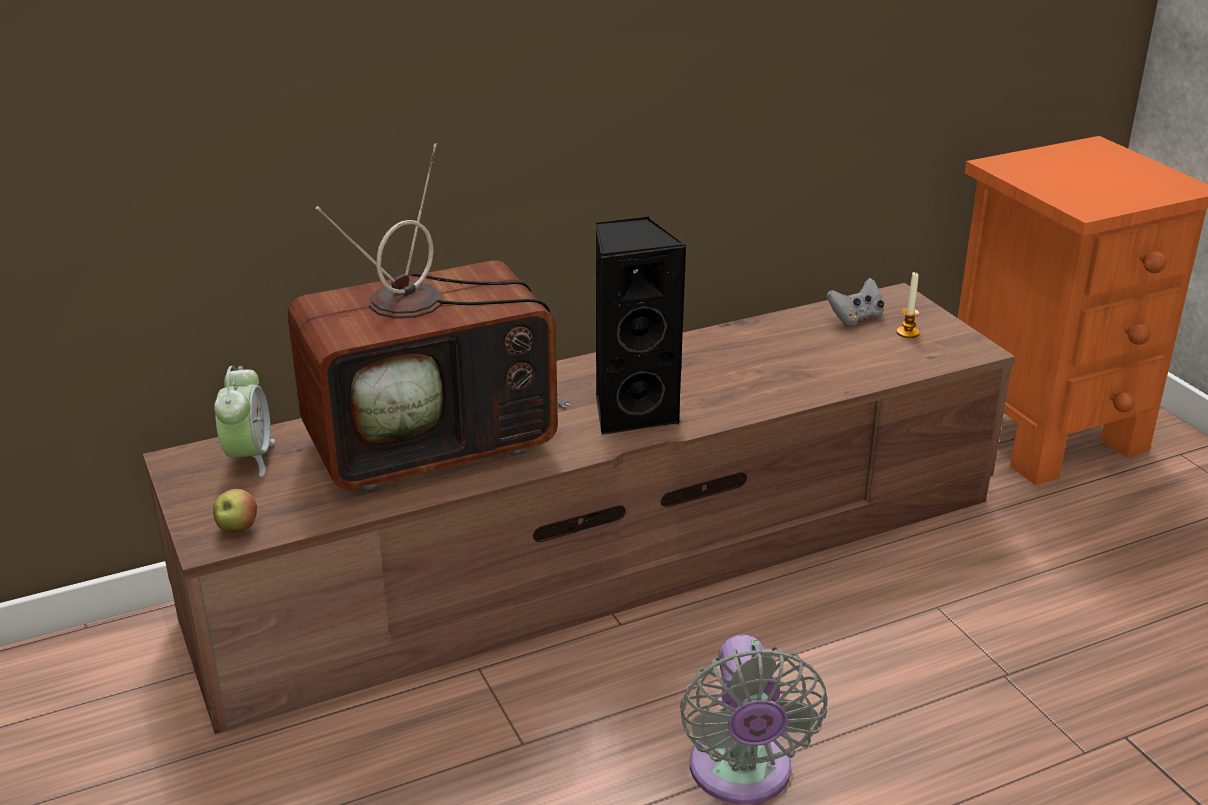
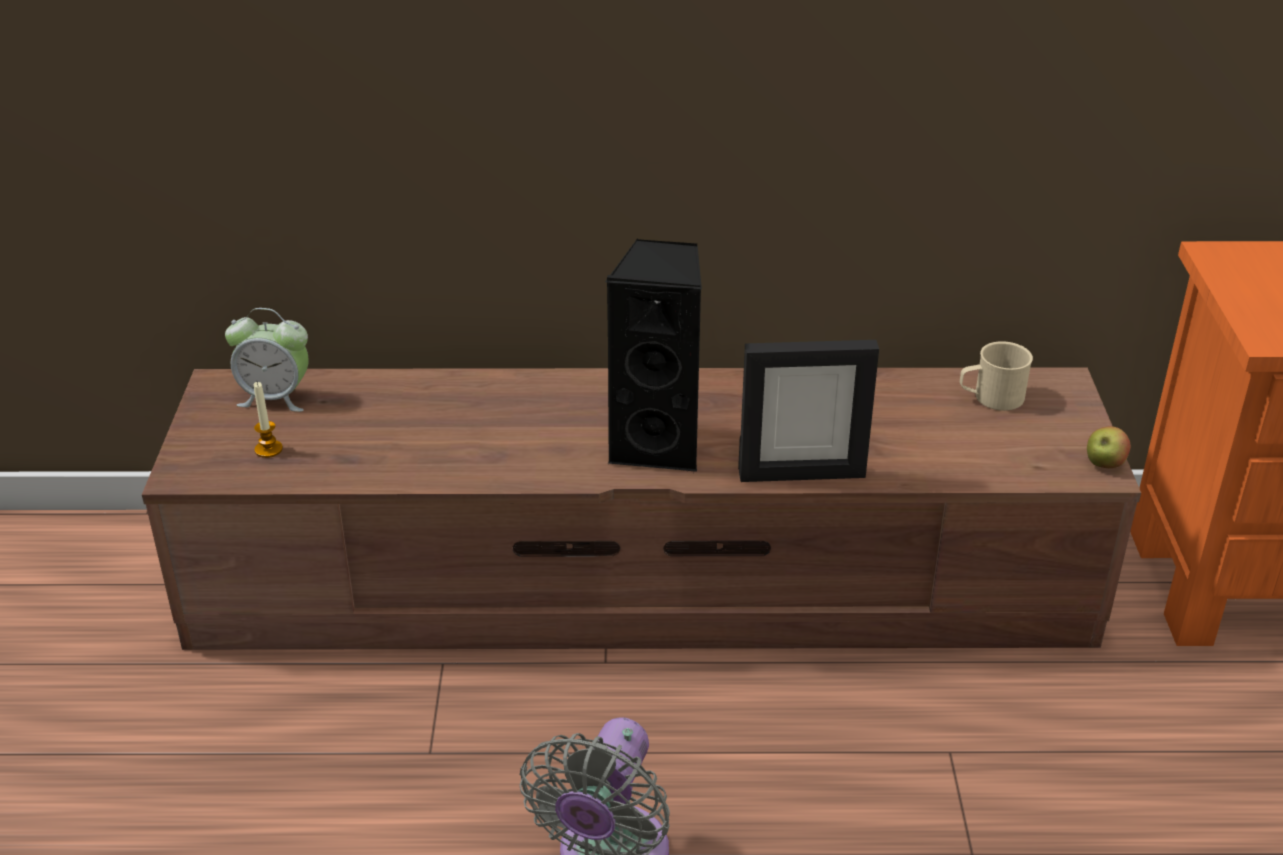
camera: 25 degrees right, 5 degrees up
(237, 528) = (213, 467): apple -> apple (1104, 464)
(249, 457) = (275, 398): alarm clock -> alarm clock turned 75 degrees clockwise
(435, 440) = (448, 425): television -> none
(763, 403) = (801, 473): none -> picture frame
(855, 318) = (991, 398): grey game controller -> beige mug
(907, 332) = (1036, 431): candle -> candle (268, 449)

